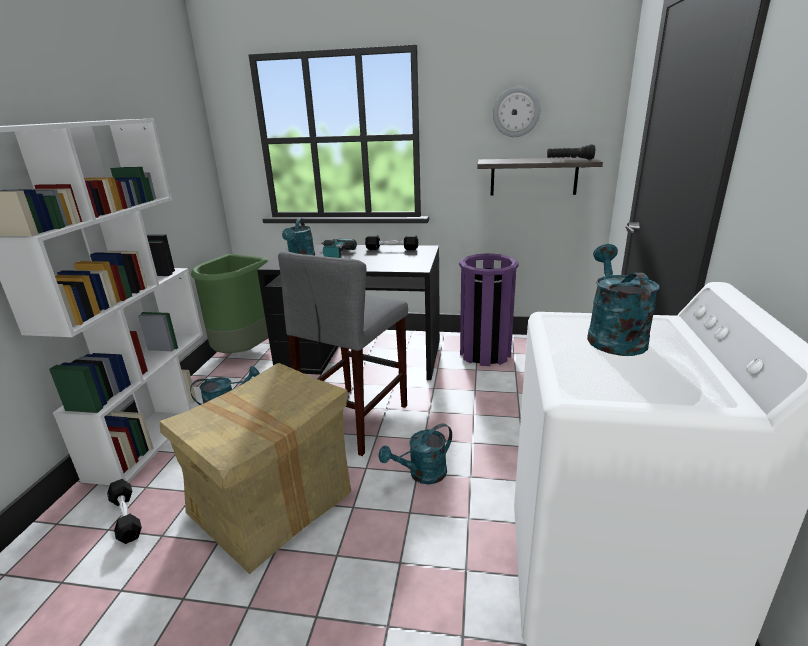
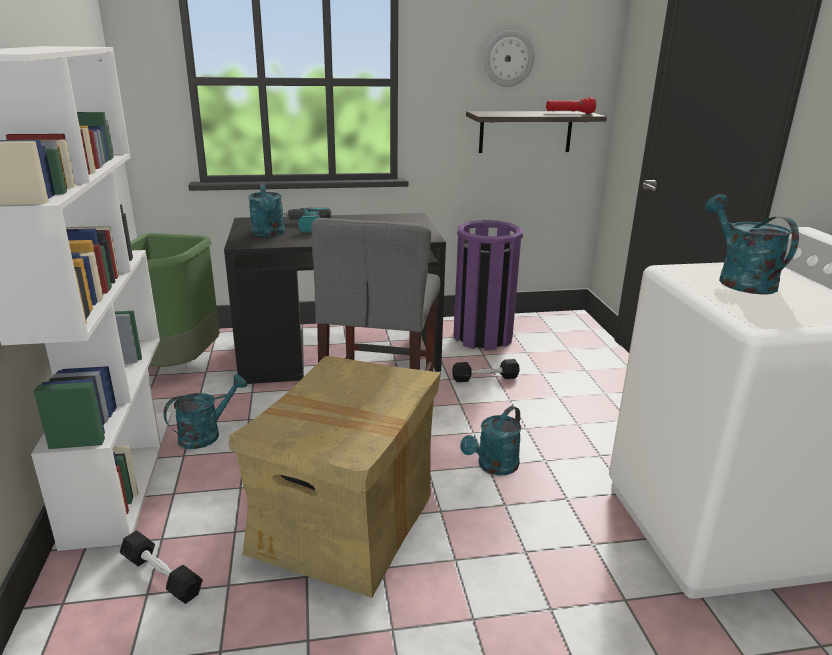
camera: 20 degrees left, 0 degrees up
(392, 249) = (373, 218): black dumbbell -> black dumbbell (485, 378)
(569, 160) = (569, 113): black flashlight -> red flashlight

